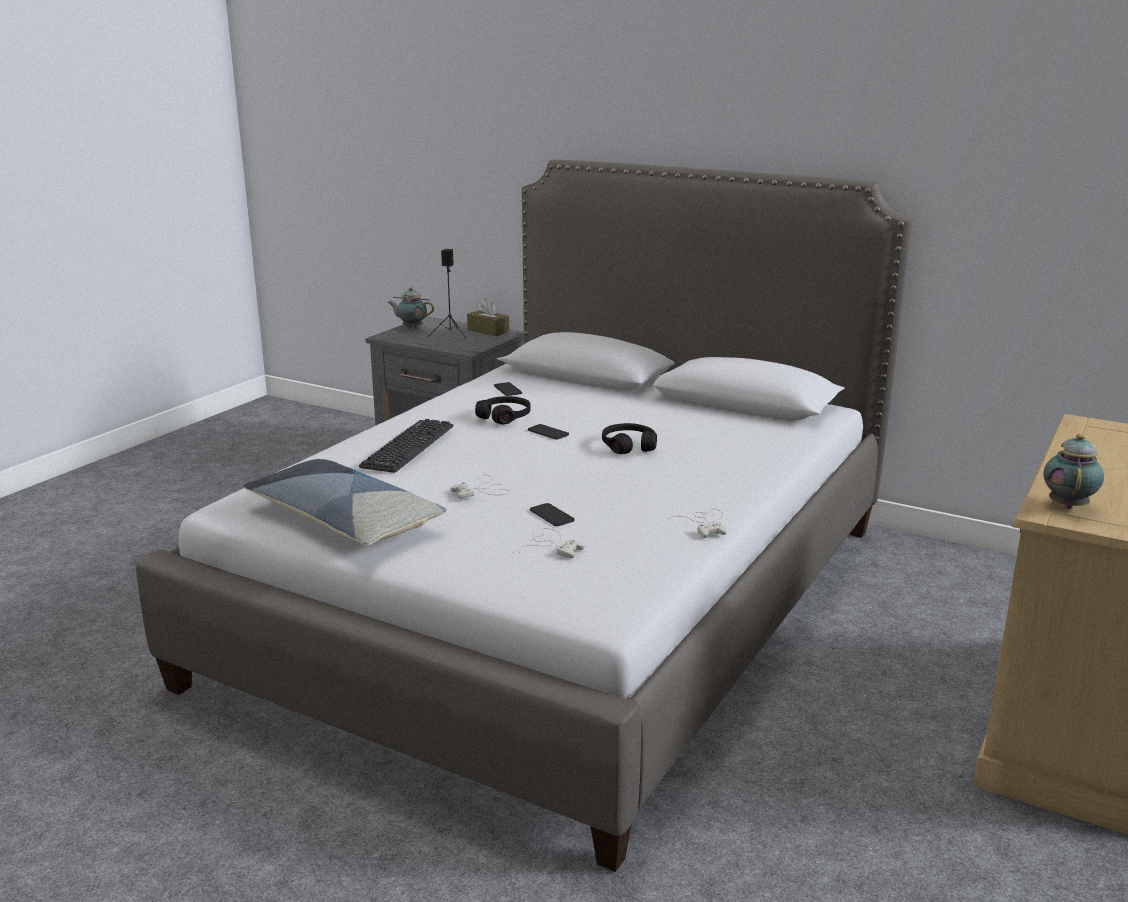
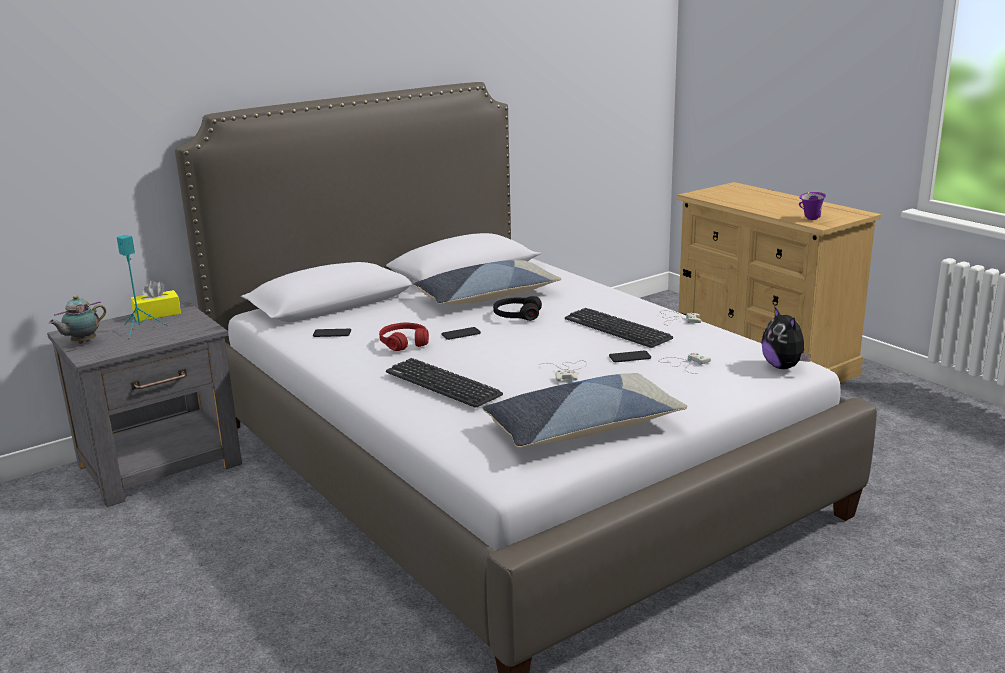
camera: 65 degrees left, 0 degrees up
(451, 335) = (141, 329): black speaker -> turquoise speaker
(488, 331) = (157, 314): brown tissue box -> yellow tissue box
(504, 417) = (404, 343): black headphones -> red headphones
(595, 606) = (783, 367): none -> plush toy
(635, 497) = (617, 329): none -> keyboard
(673, 424) = (486, 297): none -> pillow
(1068, 505) = (810, 219): teapot -> purple mug

